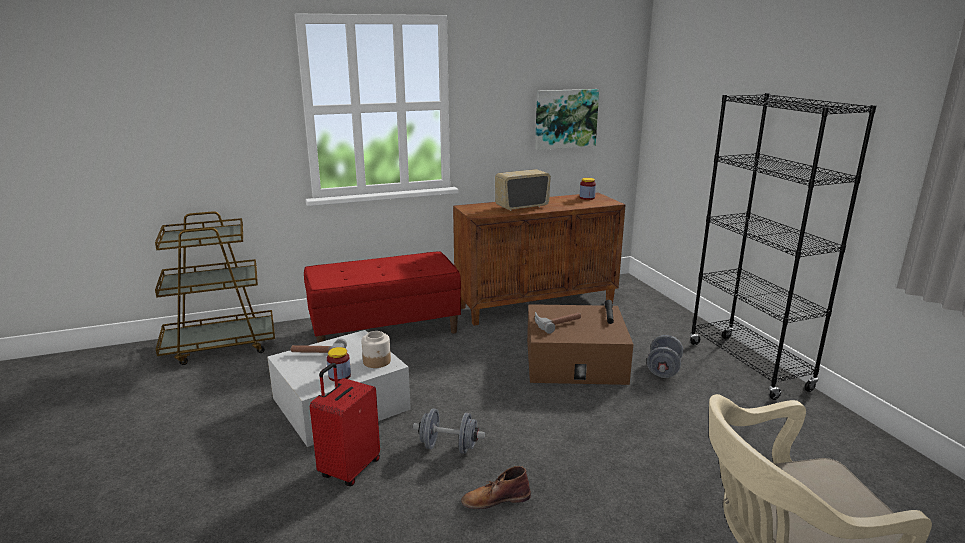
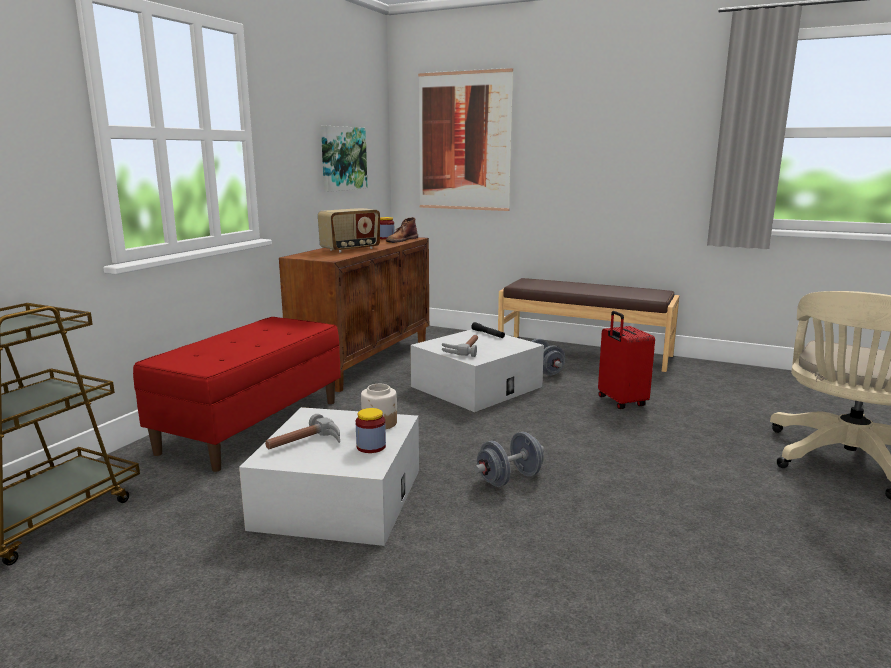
camera: 45 degrees left, 5 degrees down
(349, 469) = (464, 537): red suitcase -> red suitcase (620, 402)
(495, 499) = (611, 491): brown boot -> brown boot (401, 240)
(521, 207) = (351, 249): radio -> radio turned 150 degrees counterclockwise
(575, 361) = (476, 386): brown storage box -> white storage box
(695, 107) = (464, 141): none -> picture
(748, 366) = (584, 352): black bookcase -> brown bench

